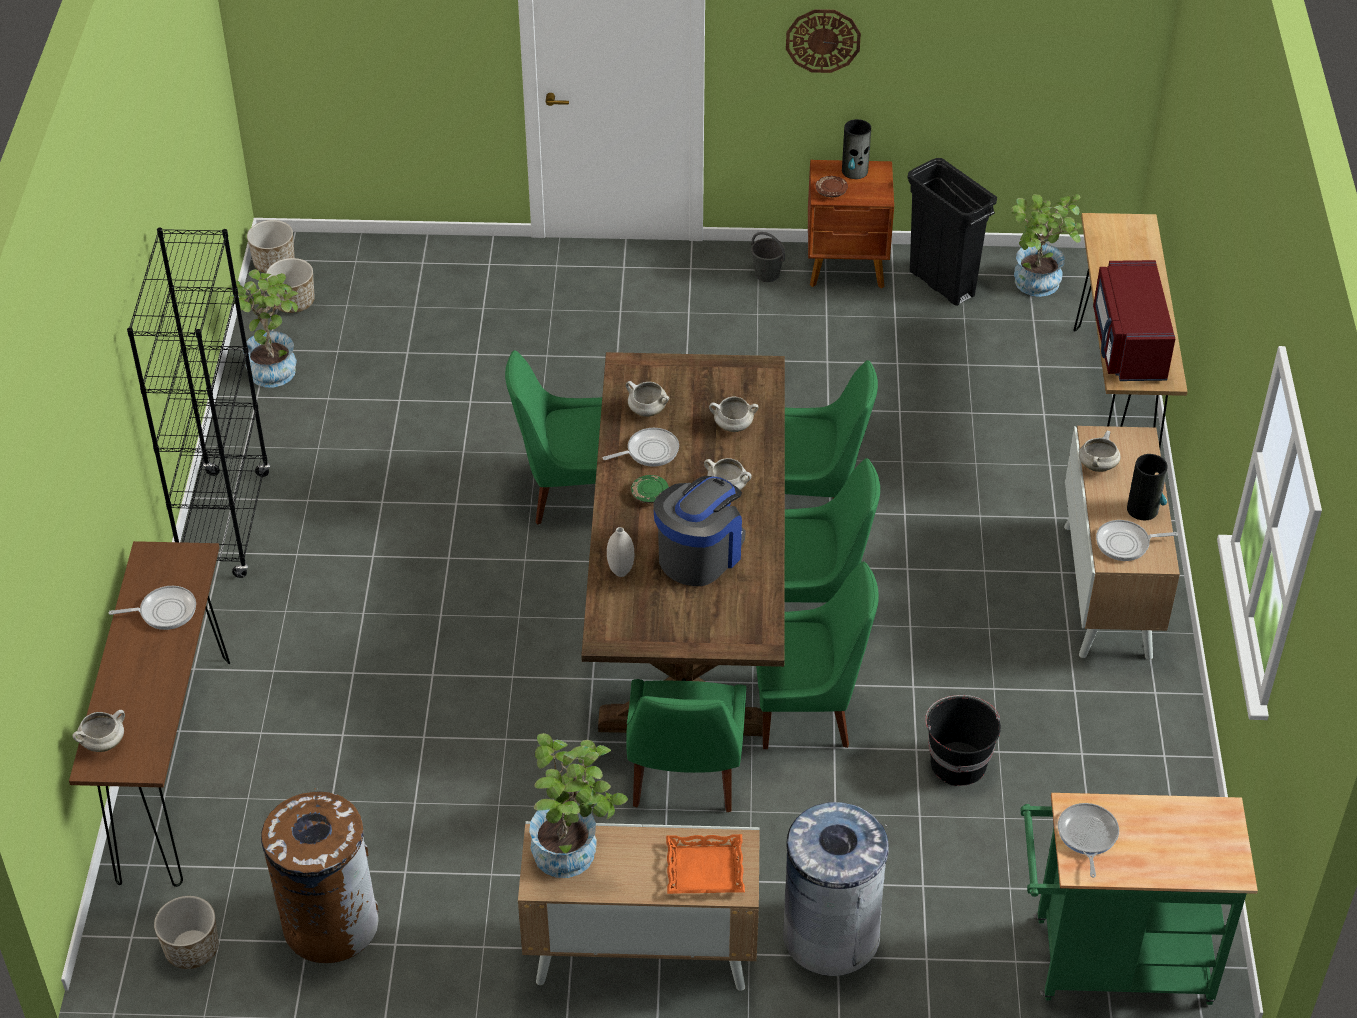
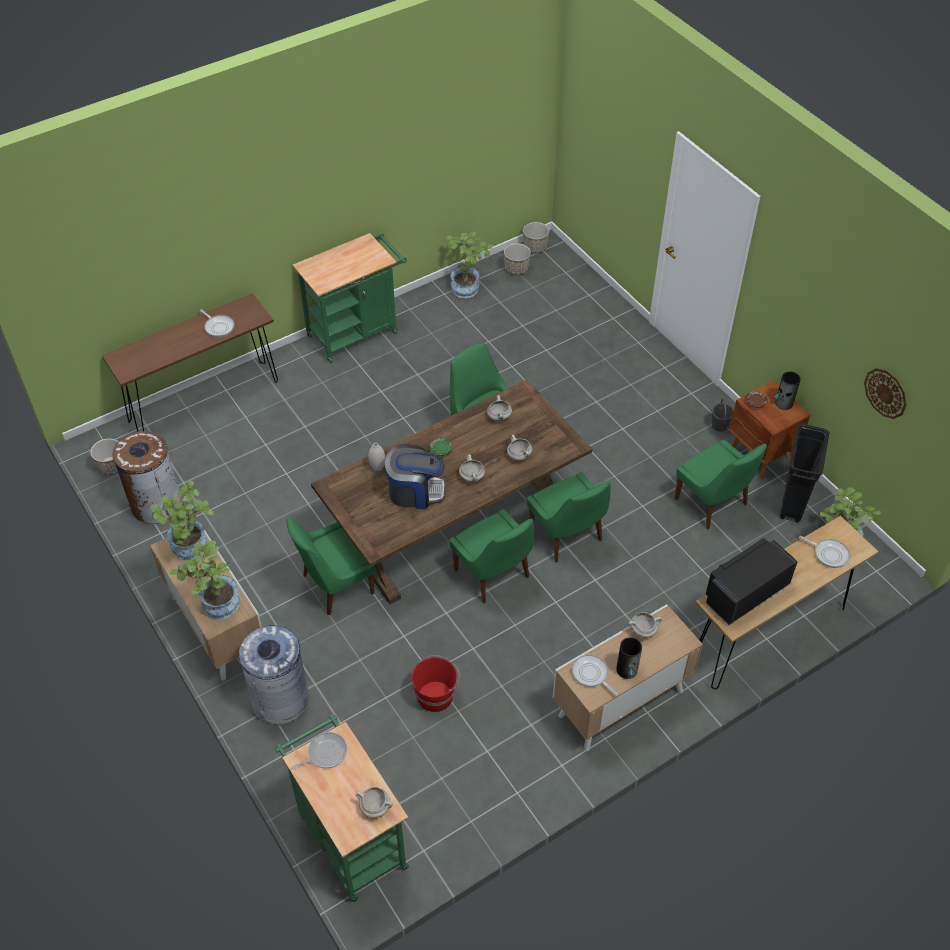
camera: 55 degrees right, 5 degrees up
(104, 743) = (129, 353): white cooking pot -> white cooking pot (376, 807)
(226, 524) = (357, 332): black bookcase -> green cart
(649, 451) = (471, 433): frying pan -> frying pan (828, 554)
(704, 870) = (215, 606): orange tray -> potted plant
(808, 711) = (419, 612): green chair -> green chair (713, 503)
(823, 40) = (796, 313): wall clock -> wall clock (885, 393)
(957, 762) = (435, 695): black bucket -> red bucket
(1128, 344) = (744, 592): red microwave -> black microwave

